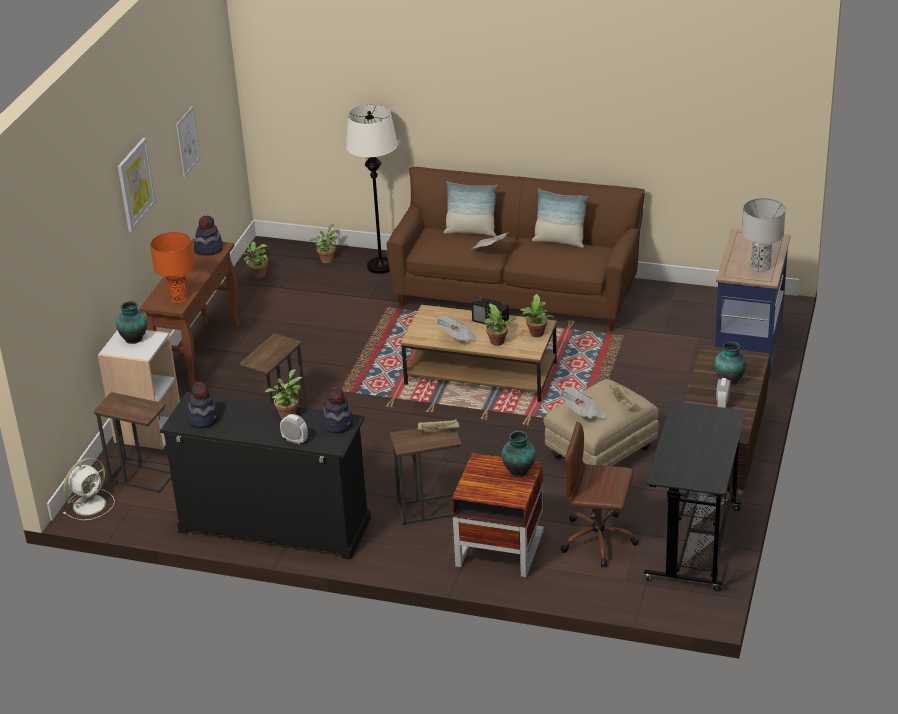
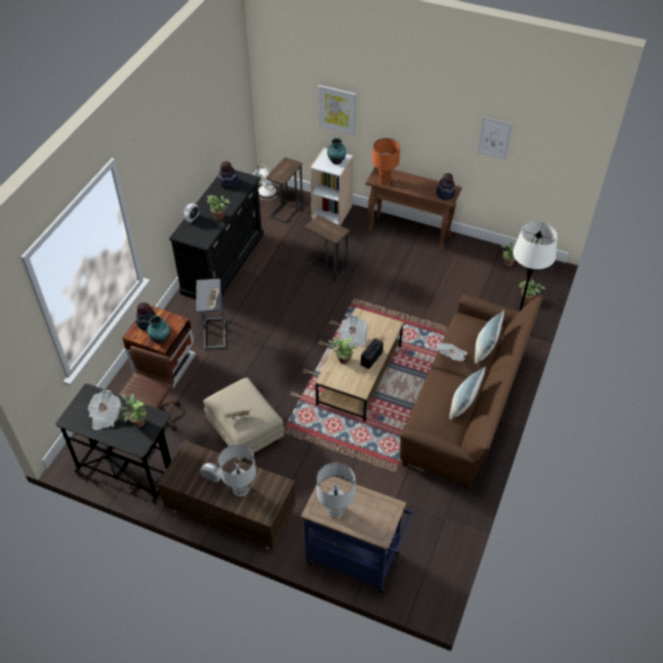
camera: 95 degrees right, 15 degrees up
(135, 184) = (412, 107): picture -> picture (337, 109)
(338, 424) = (201, 237): hat -> hat (148, 323)
(429, 510) = (214, 333): brown side table -> grey side table
(536, 334) = (348, 384): potted plant -> potted plant (137, 422)
(582, 413) = (232, 392): newspaper -> newspaper (105, 416)
(729, 379) = (241, 489): vase -> white table lamp

